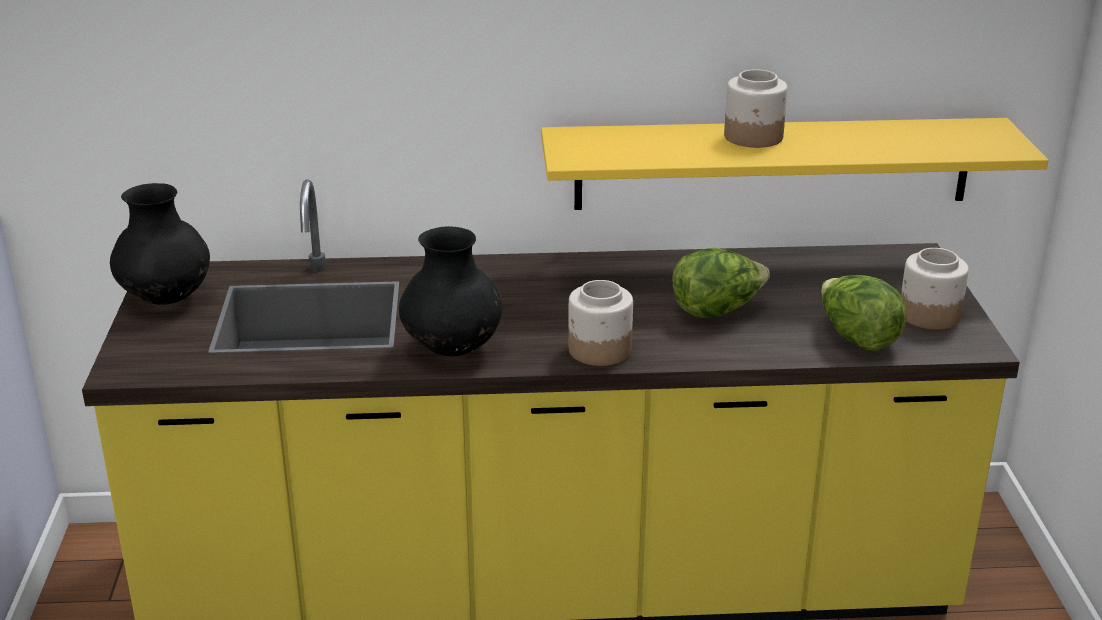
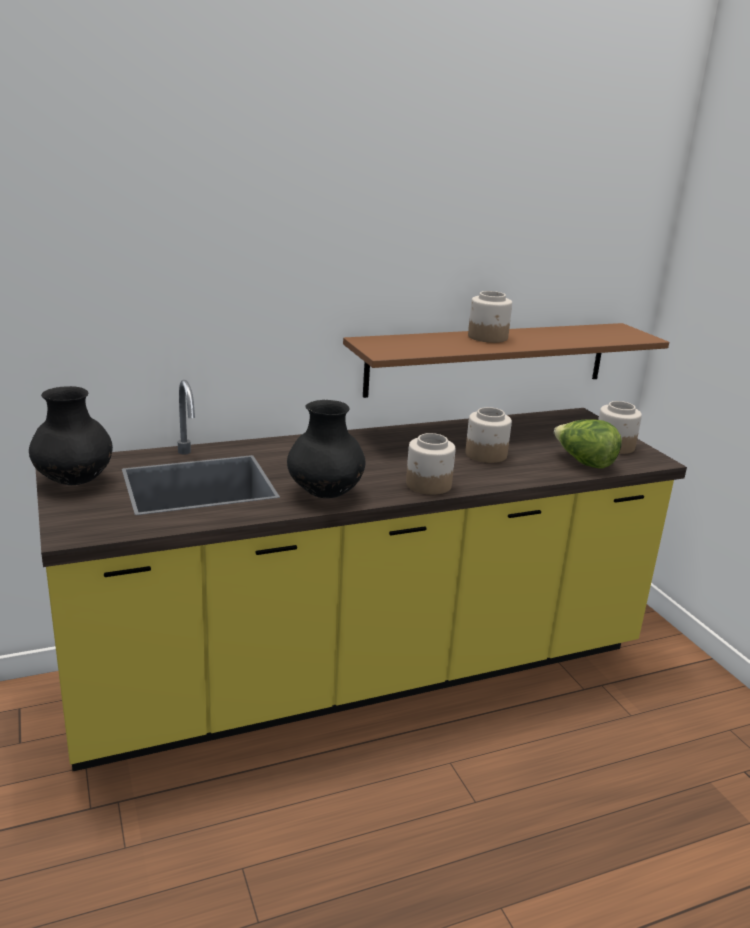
camera: 20 degrees left, 5 degrees down
(717, 310) = (485, 454): lettuce -> jar
(772, 163) = (489, 358): yellow shelf -> brown shelf

